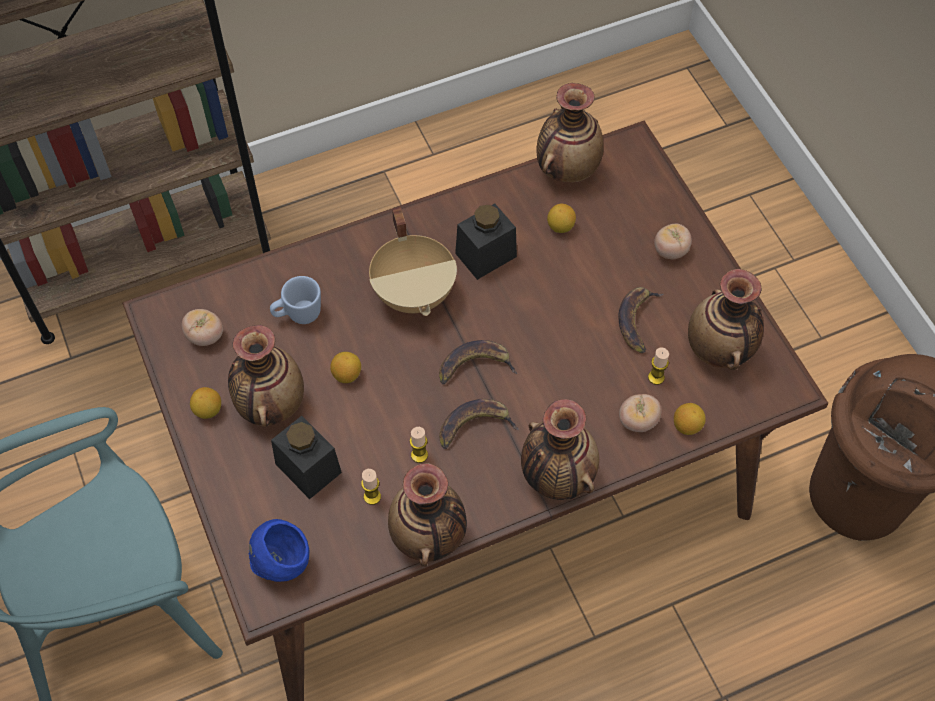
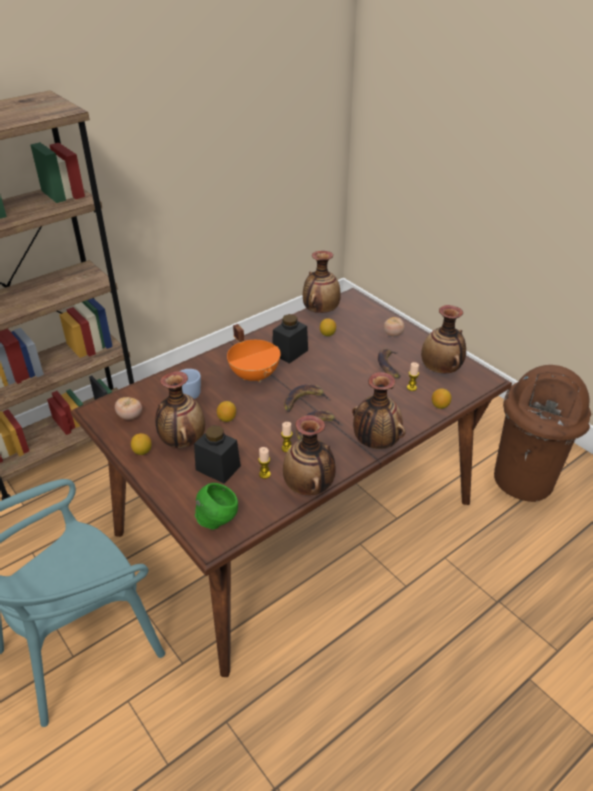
camera: 15 degrees left, 20 degrees down
(282, 564) = (217, 521): blue bowl -> green bowl
(415, 293) = (255, 375): beige cooking pot -> orange cooking pot
(638, 421) = (411, 408): tomato -> none

